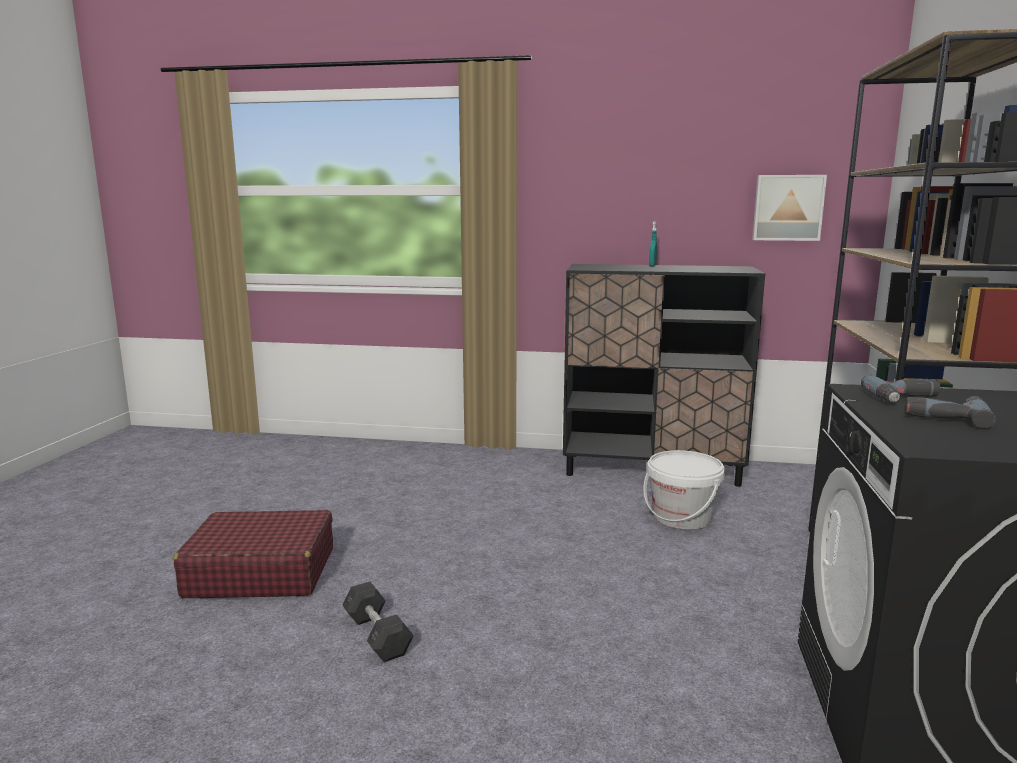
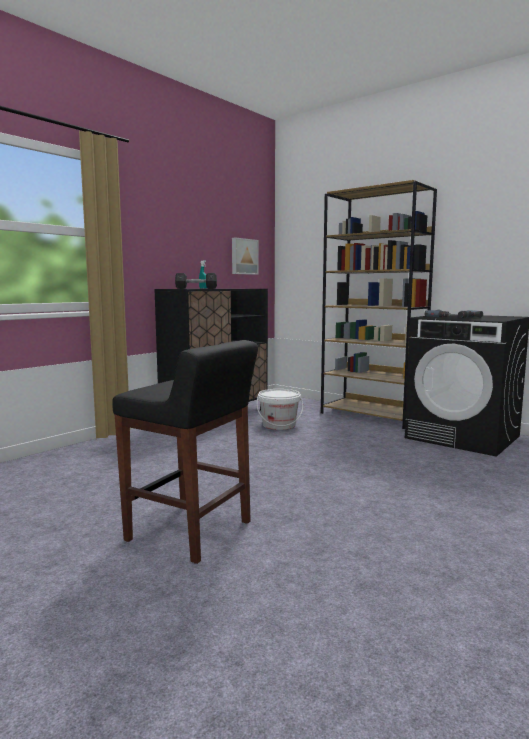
camera: 60 degrees left, 5 degrees down
(260, 572) = (191, 532): red suitcase -> black stool
(377, 635) = (322, 508): grey dumbbell -> grey dumbbell (196, 288)

